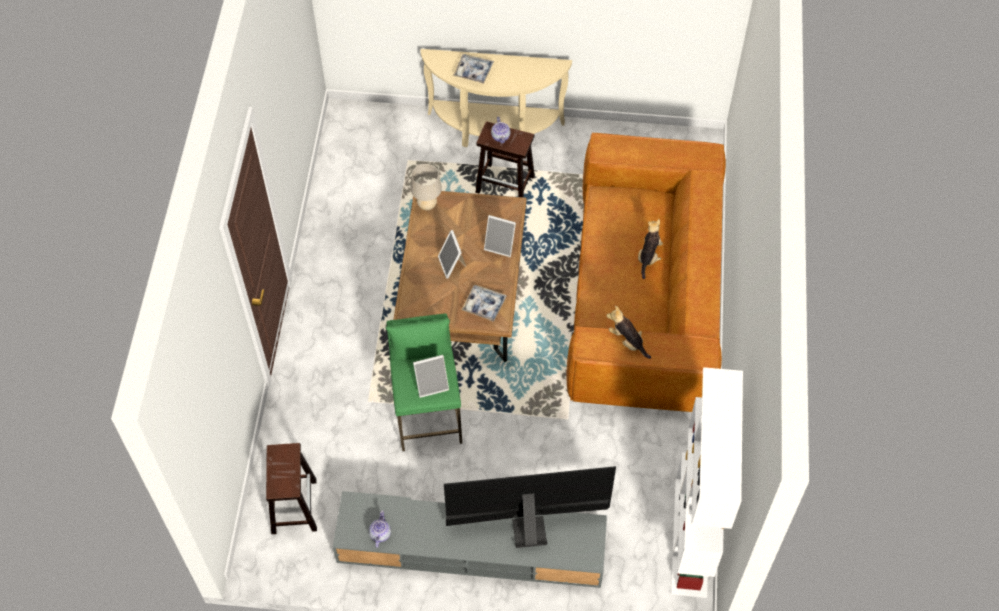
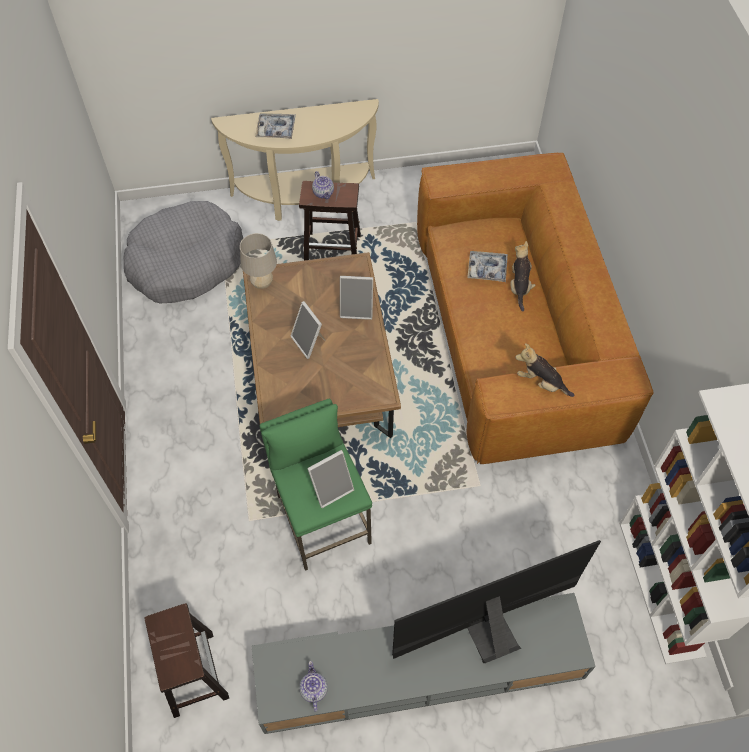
camera: 15 degrees left, 0 degrees up
(372, 168) = (186, 262): none -> grey dog bed
(484, 305) = (359, 379): tray -> tray (487, 269)

